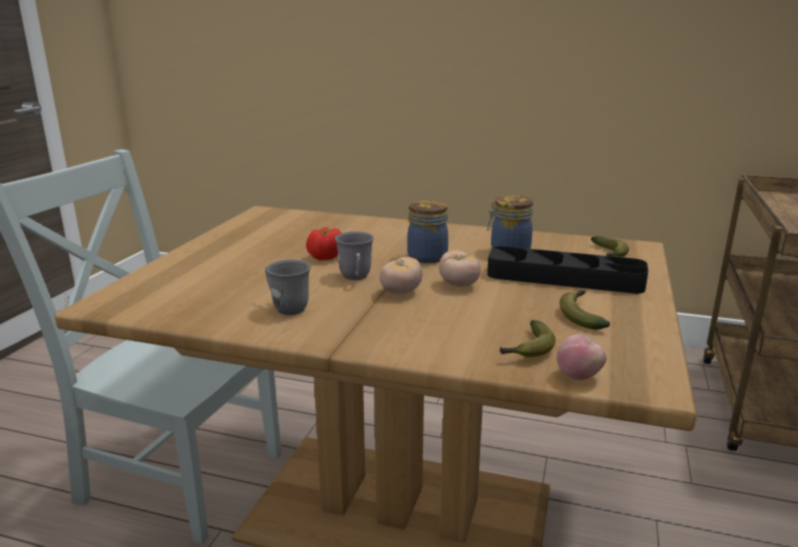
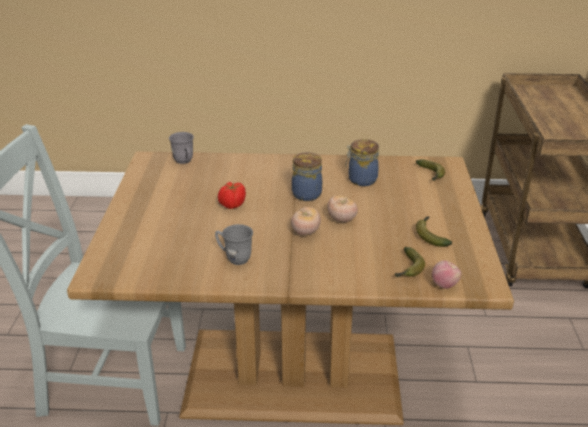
camera: 15 degrees left, 10 degrees up
(356, 278) = (267, 223): grey mug -> grey mug (184, 162)
(564, 278) = (409, 202): black tray -> none

